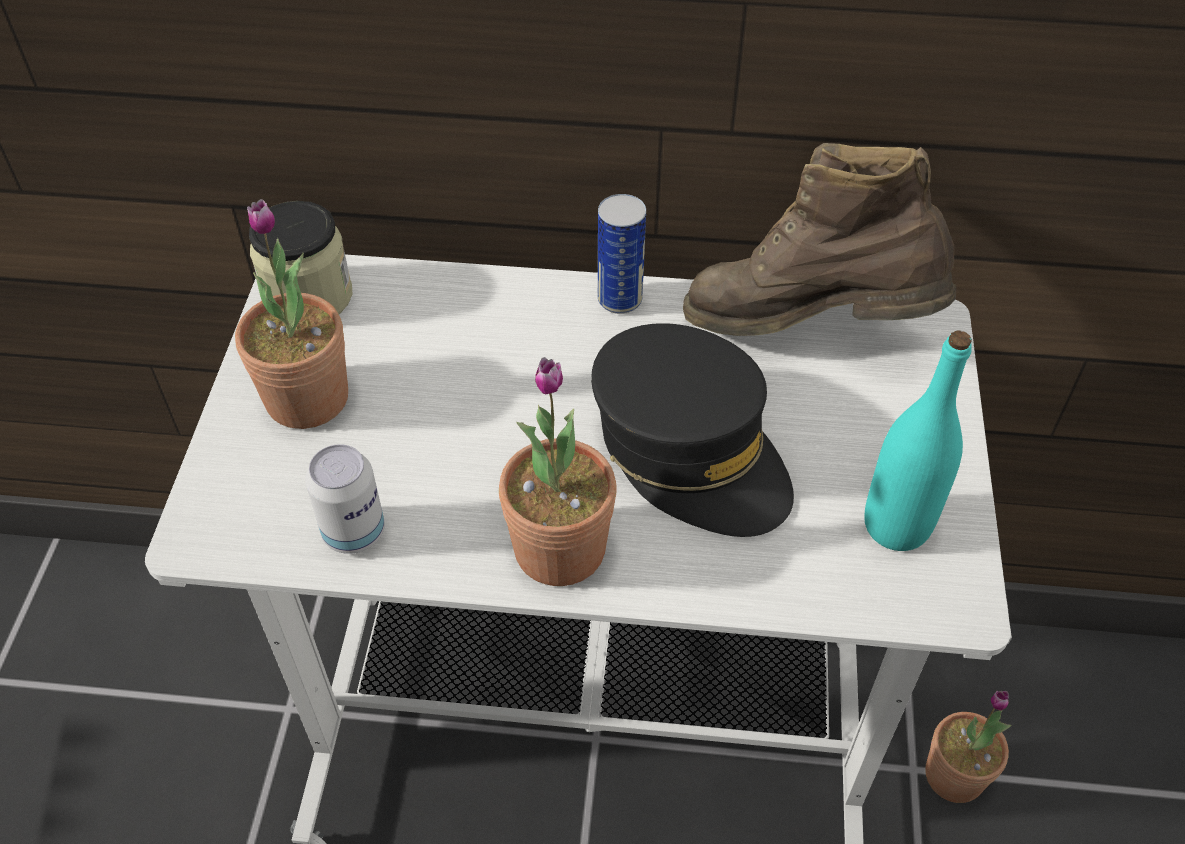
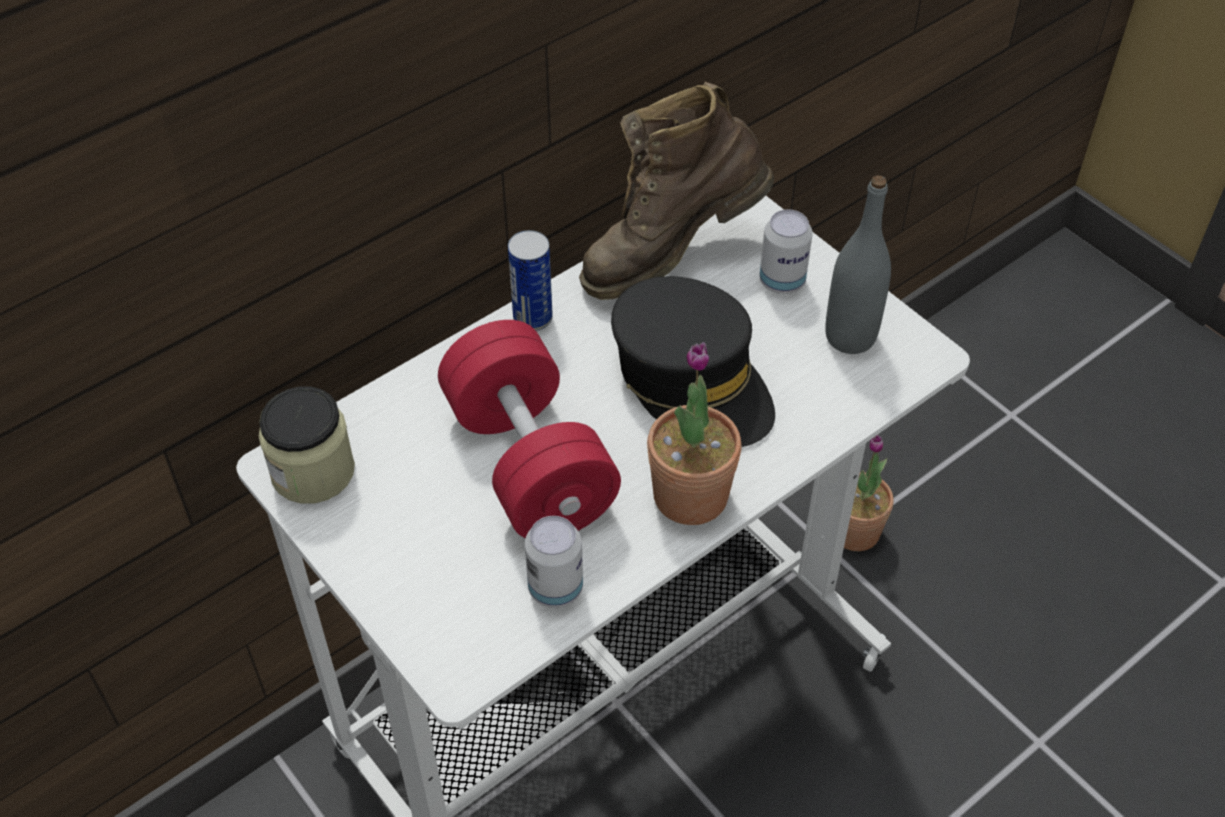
camera: 45 degrees left, 0 degrees up
(307, 398) = (408, 536): potted plant -> none
(466, 413) = (529, 463): none -> red dumbbell
(690, 450) = (692, 380): black cap -> black cap turned 45 degrees clockwise
(889, 425) = (782, 281): none -> can
(896, 525) = (850, 336): turquoise bottle -> grey bottle

